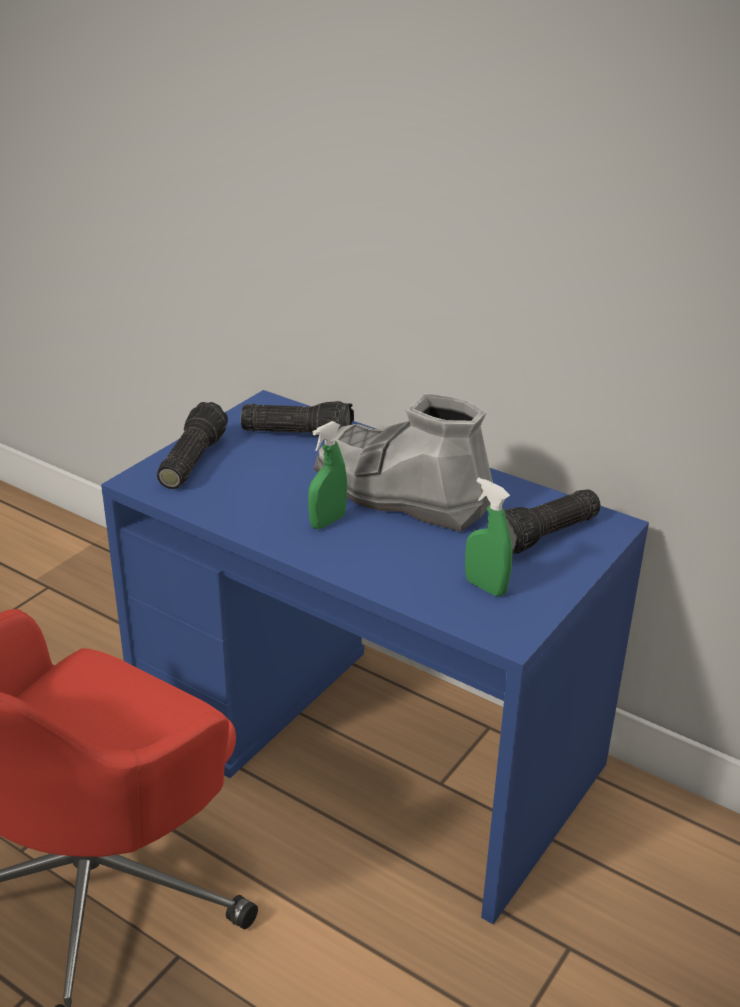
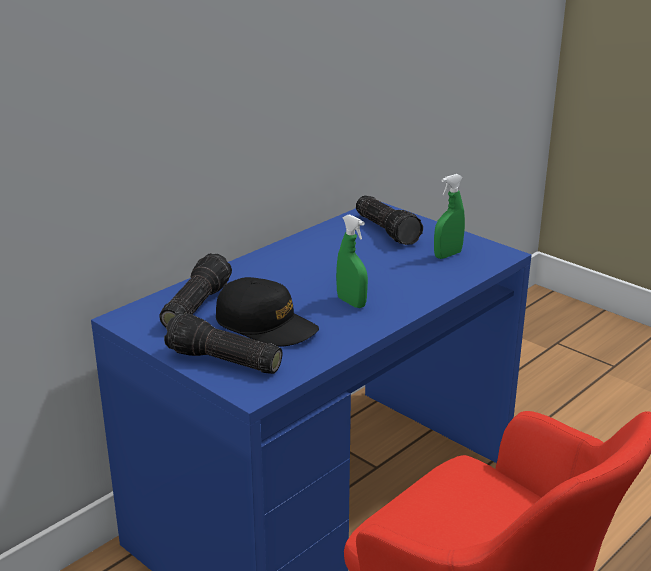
camera: 80 degrees left, 5 degrees down
(264, 475) = (266, 325): none -> black cap
(401, 494) = (317, 271): grey boot -> none

